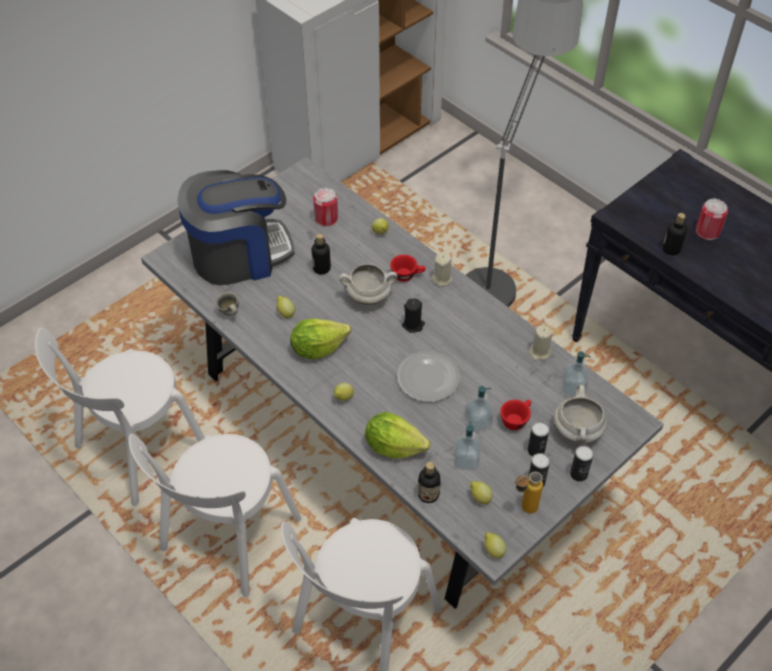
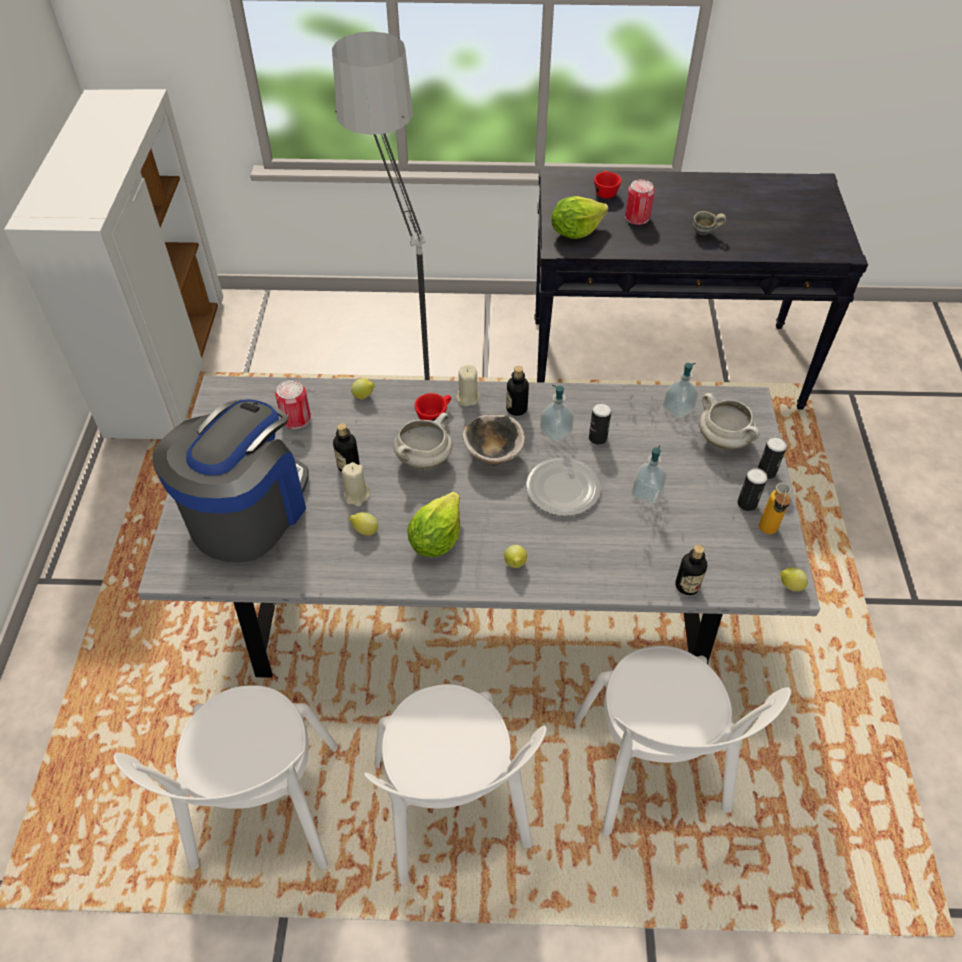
camera: 45 degrees left, 0 degrees up
(229, 314) = (308, 575): grey mug -> grey mug (704, 234)
(394, 446) = (609, 569): lettuce -> lettuce (575, 231)
(413, 325) = (493, 454): black candle -> bowl
(466, 460) = (678, 532): soap dispenser -> soap dispenser (555, 432)
(480, 498) = (726, 552): lemon -> none
(516, 419) = (670, 467): red cup -> red cup (605, 192)
(536, 450) = (715, 479): can -> can (597, 438)
(539, 352) = (619, 400): beige candle -> beige candle (357, 495)
(671, 249) = (630, 246): bottle -> bottle (516, 408)

